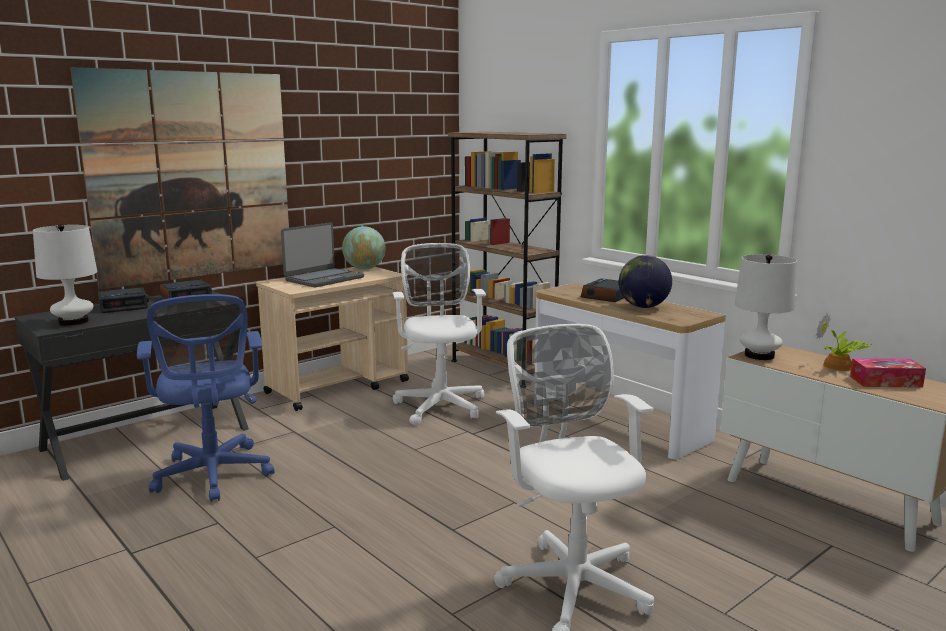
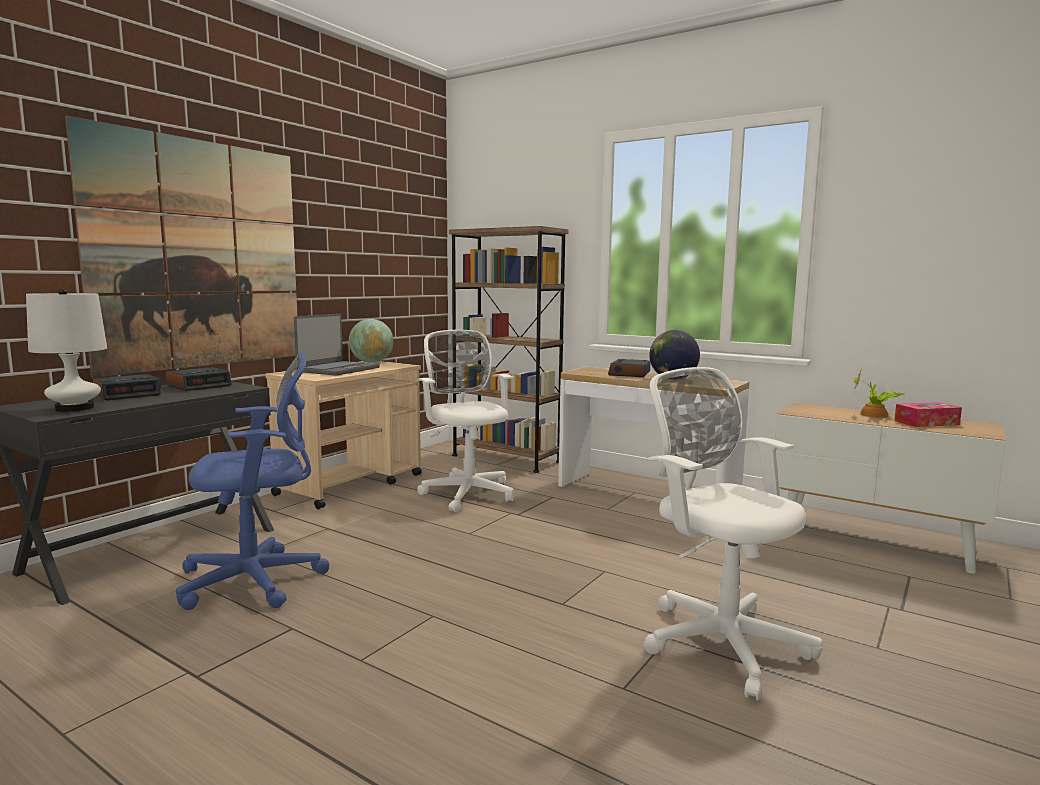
camera: 15 degrees left, 5 degrees down
(213, 476) = (258, 580): blue office chair -> blue office chair turned 75 degrees counterclockwise
(759, 355) = (801, 411): white table lamp -> none

